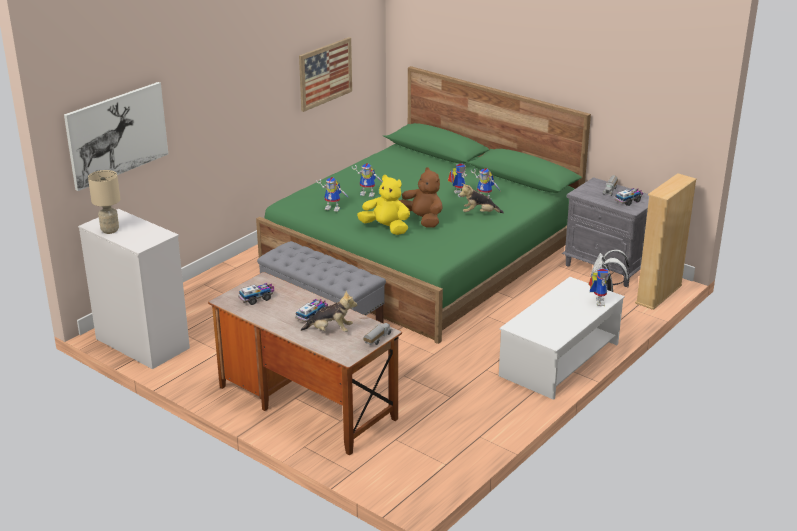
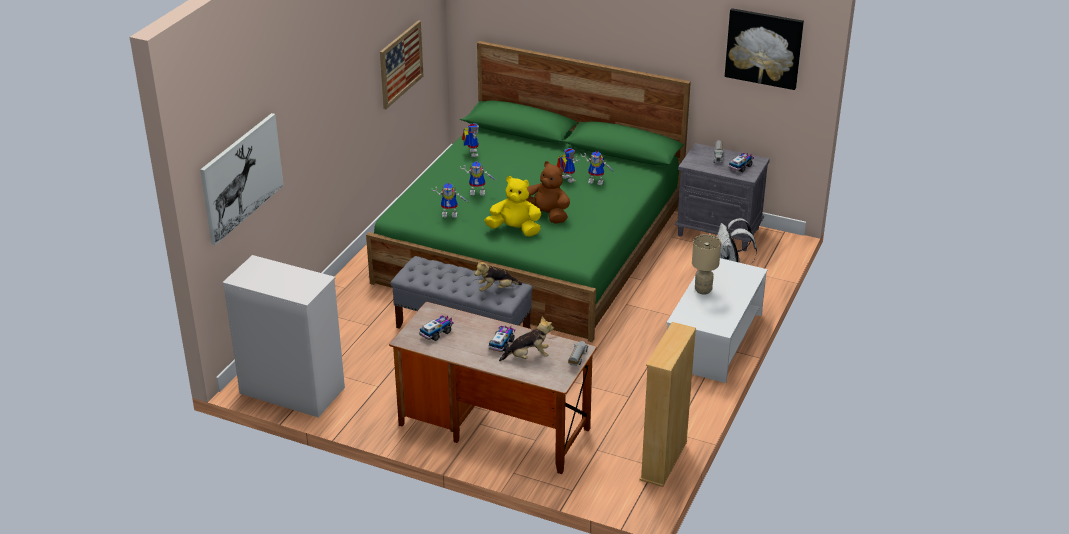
camera: 15 degrees left, 5 degrees up
(110, 230) = (260, 282): beige table lamp -> beige table lamp (703, 290)
(479, 213) = (599, 199): plush toy -> plush toy (496, 289)
(597, 301) = (744, 278): toy robot -> toy robot (471, 153)
(658, 294) = (778, 255): beige bookcase -> beige bookcase (663, 461)
(659, 83) = (764, 48): none -> picture

